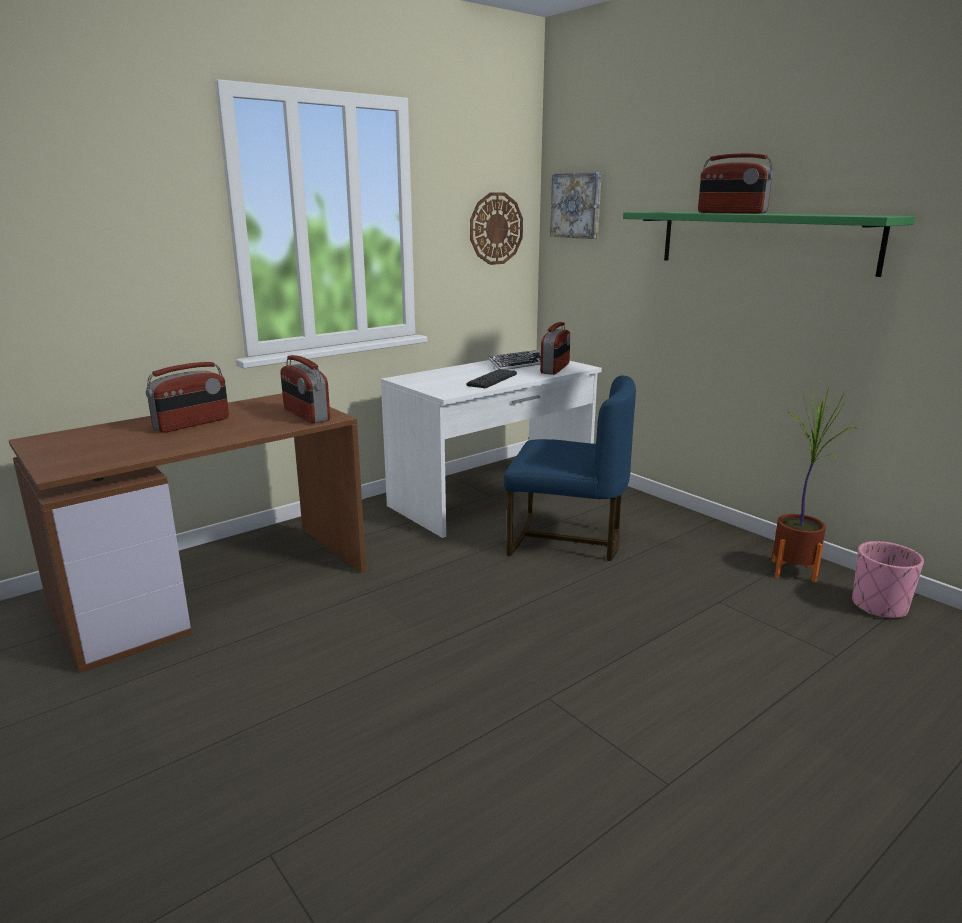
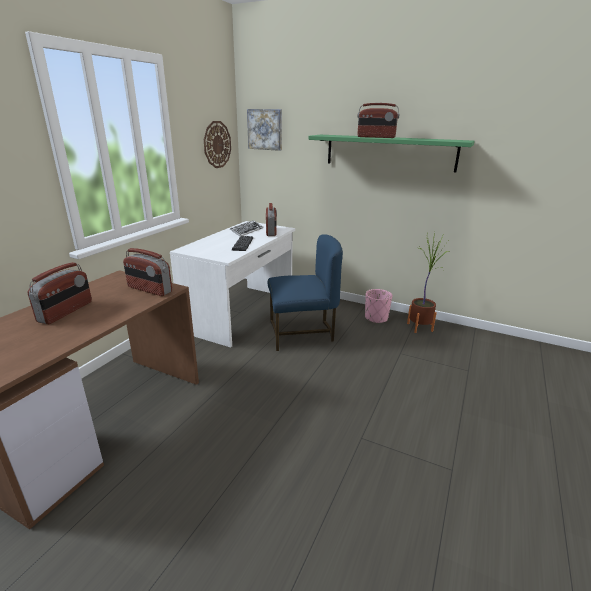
camera: 25 degrees left, 5 degrees up
(879, 606) = (466, 338): pink planter -> pink planter (376, 318)

